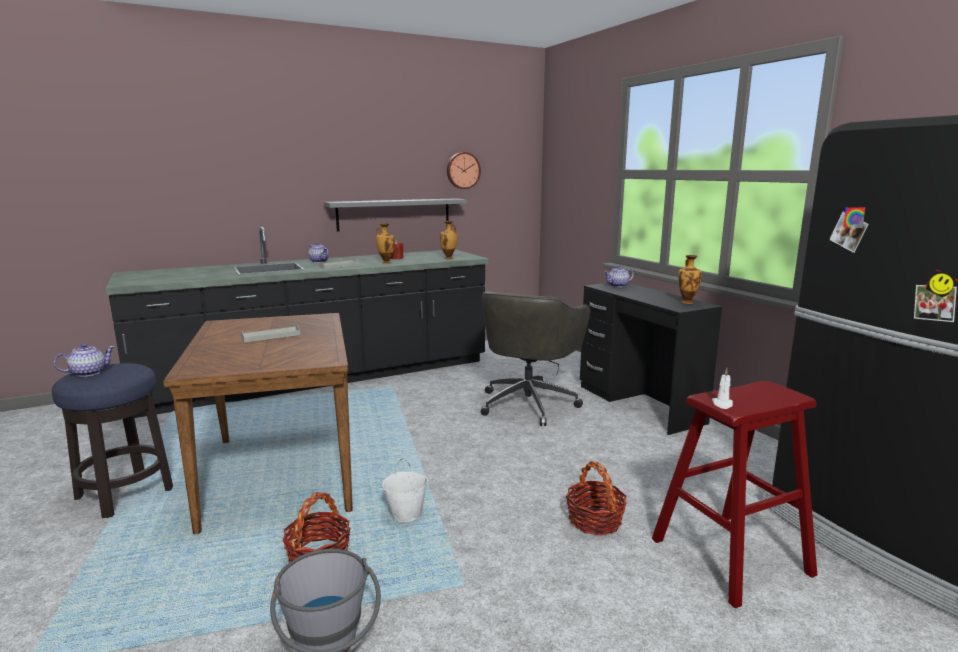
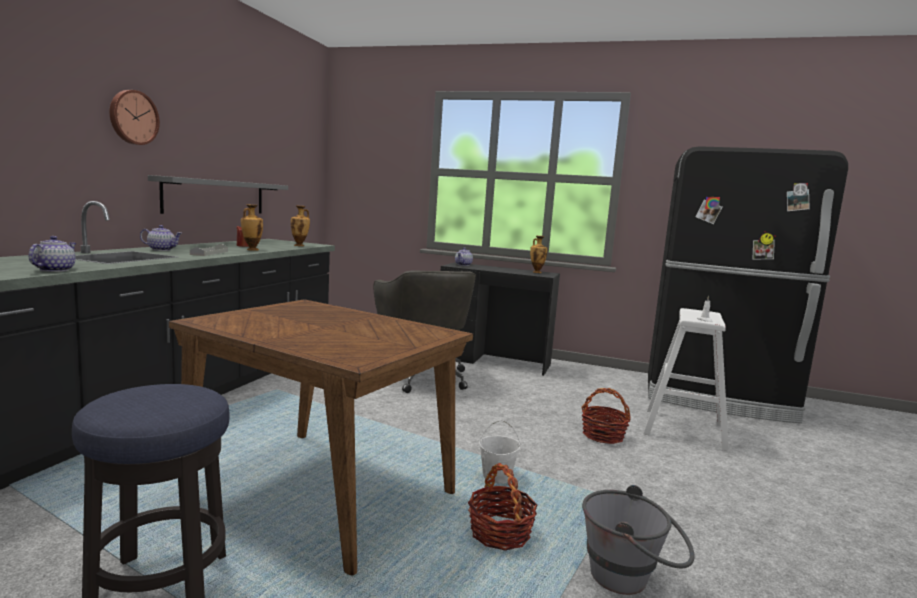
camera: 45 degrees left, 5 degrees down
(88, 373) = (128, 405): teapot -> teapot (54, 270)
(271, 336) = (317, 324): grey tray -> none
(462, 170) = (272, 155): wall clock -> wall clock (133, 117)
(730, 556) = (684, 429): red stool -> white stool

